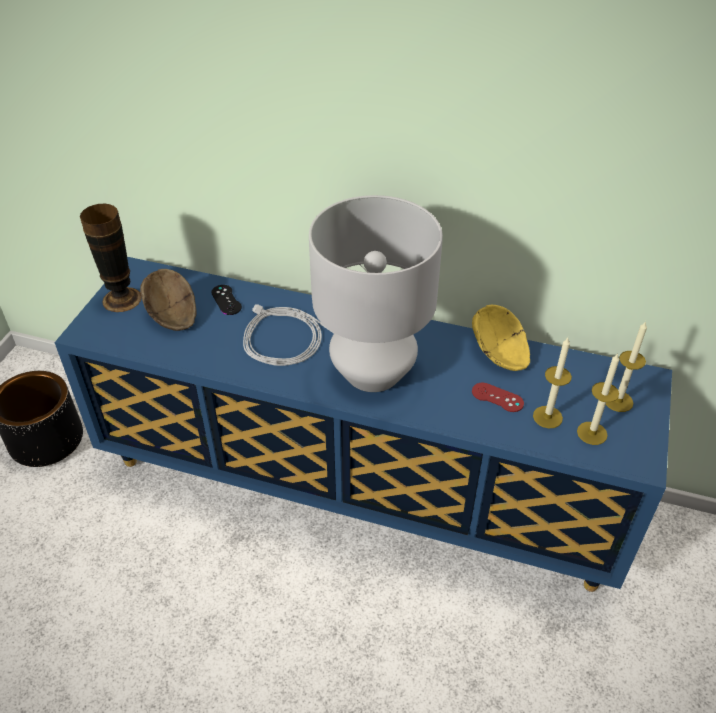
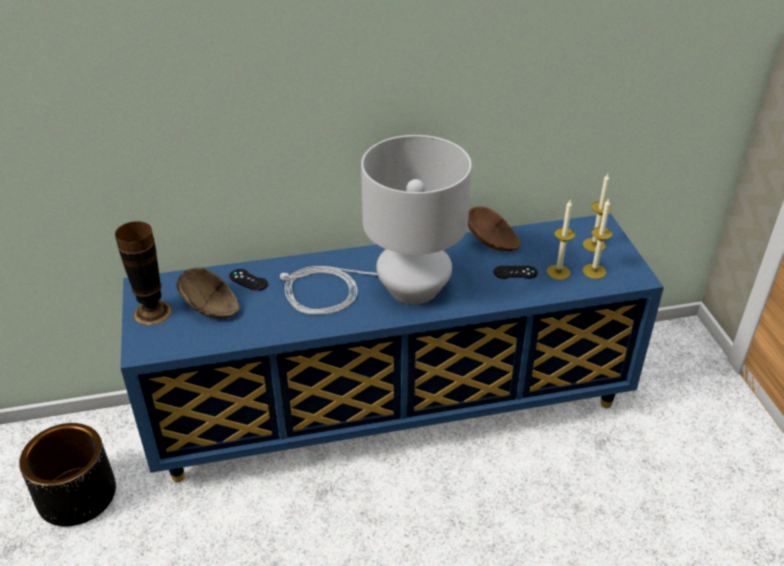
camera: 30 degrees left, 5 degrees down
(497, 397) = (515, 272): red game controller -> black game controller
(499, 353) = (492, 243): yellow bowl -> brown bowl

